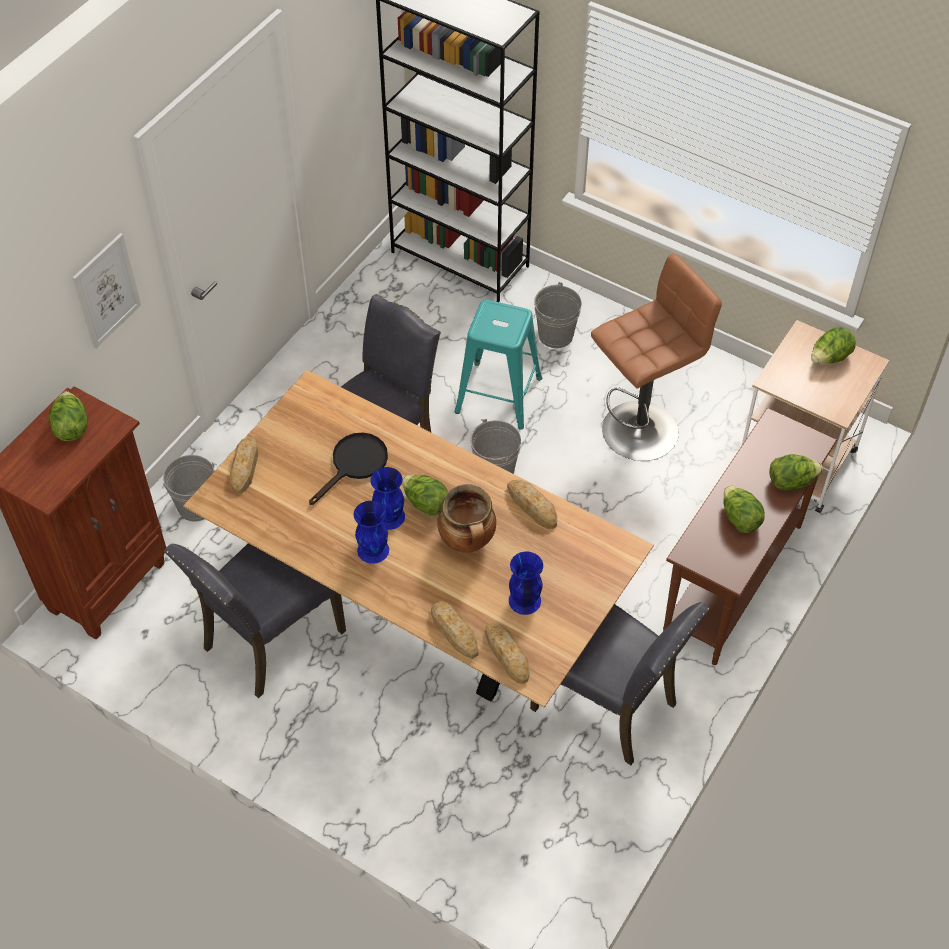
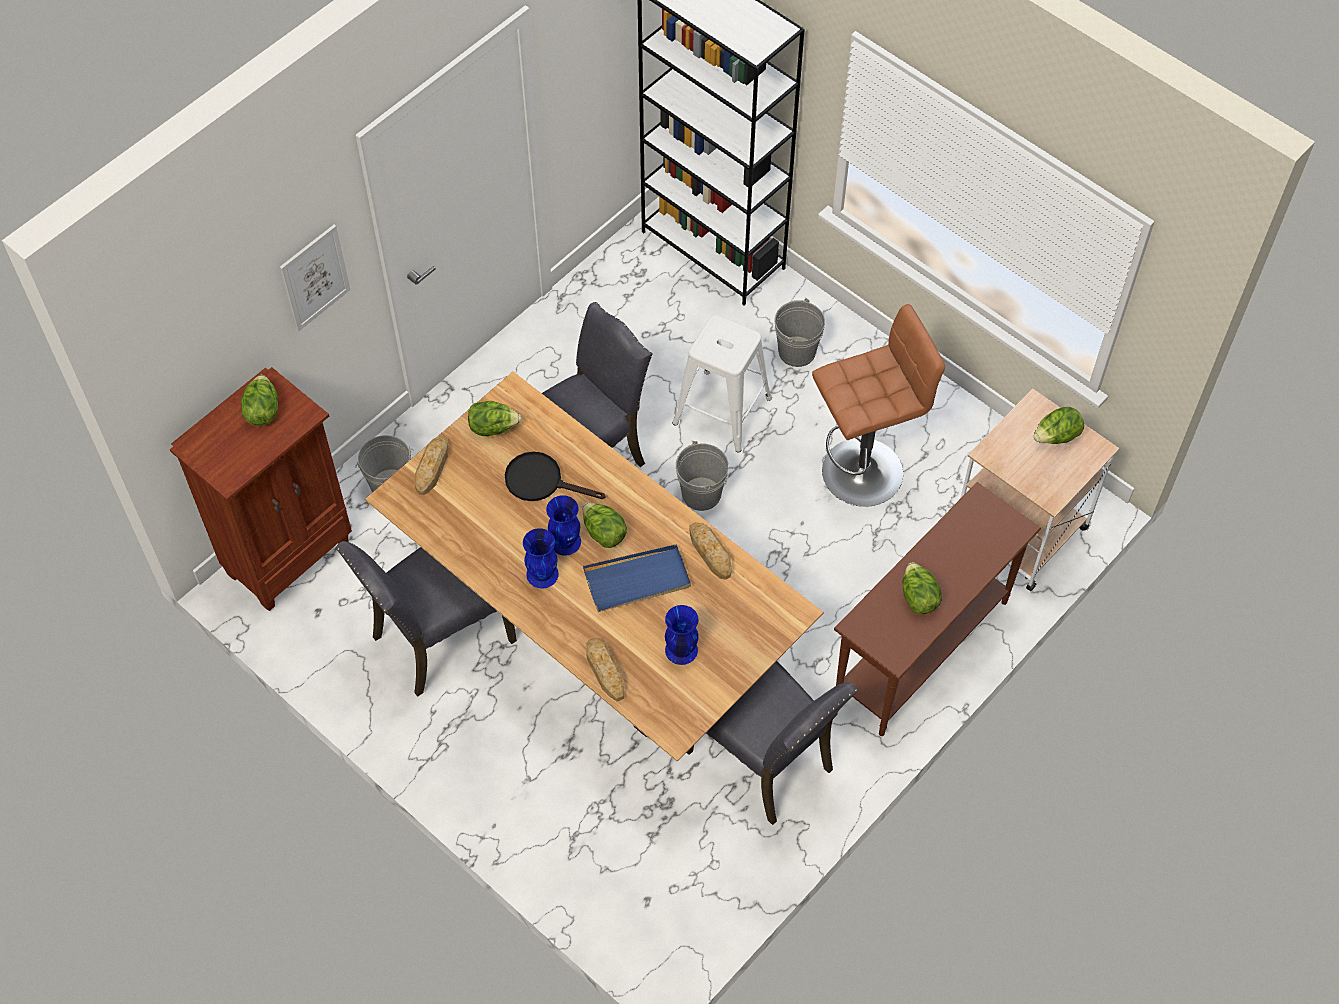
camera: 10 degrees right, 5 degrees up
(355, 464) = (541, 481): black frying pan -> black frying pan turned 120 degrees counterclockwise
(468, 542) = (638, 580): cooking pot -> blue tray
(498, 395) = (722, 410): turquoise stool -> white stool
(507, 654) = (652, 702): bread -> none
(791, 481) = (981, 566): lettuce -> lettuce (493, 428)

